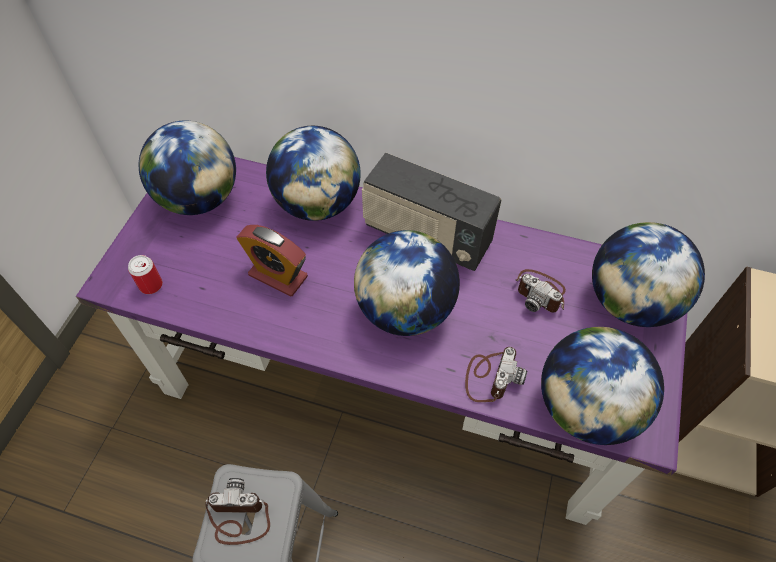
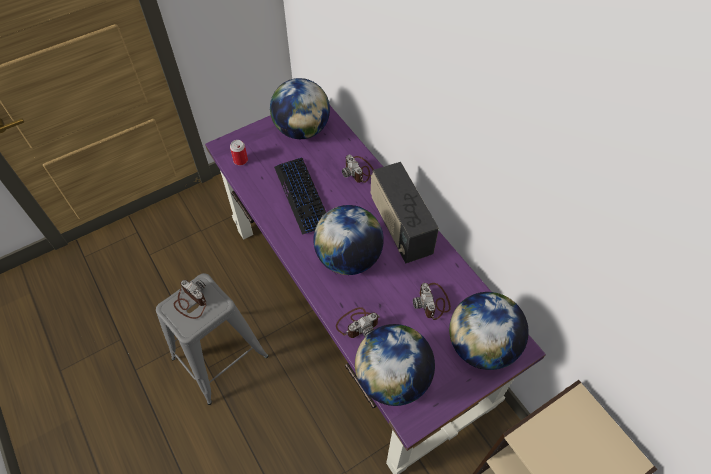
camera: 40 degrees right, 0 degrees up
(278, 275) = (302, 196): alarm clock -> keyboard
(317, 204) = (358, 171): globe -> camera

